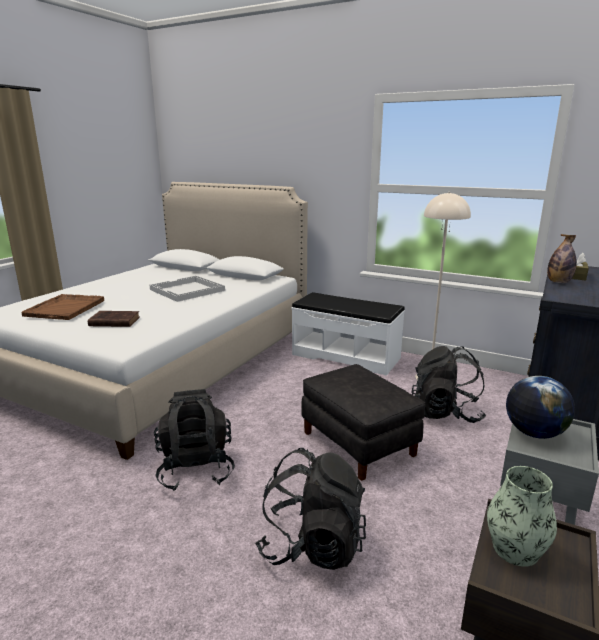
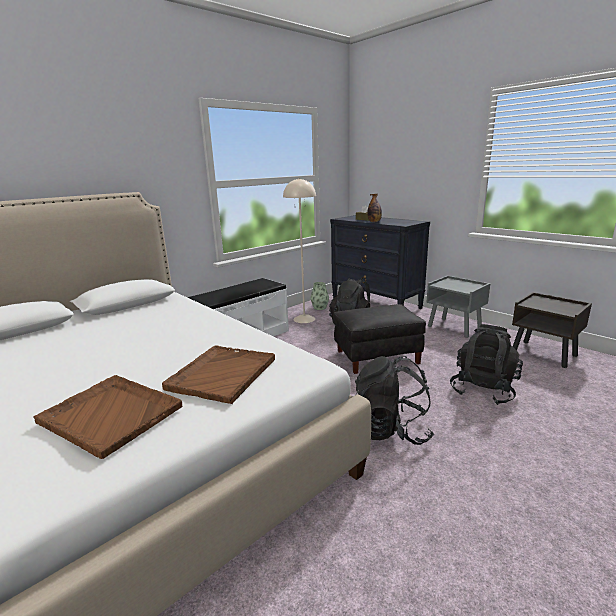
camera: 70 degrees left, 0 degrees up
(113, 322) = (221, 374): brown book -> brown tray
(187, 290) = (142, 332): white tray -> none
(515, 549) = (547, 306): vase -> vase (320, 307)
(534, 433) = (452, 286): globe -> none

